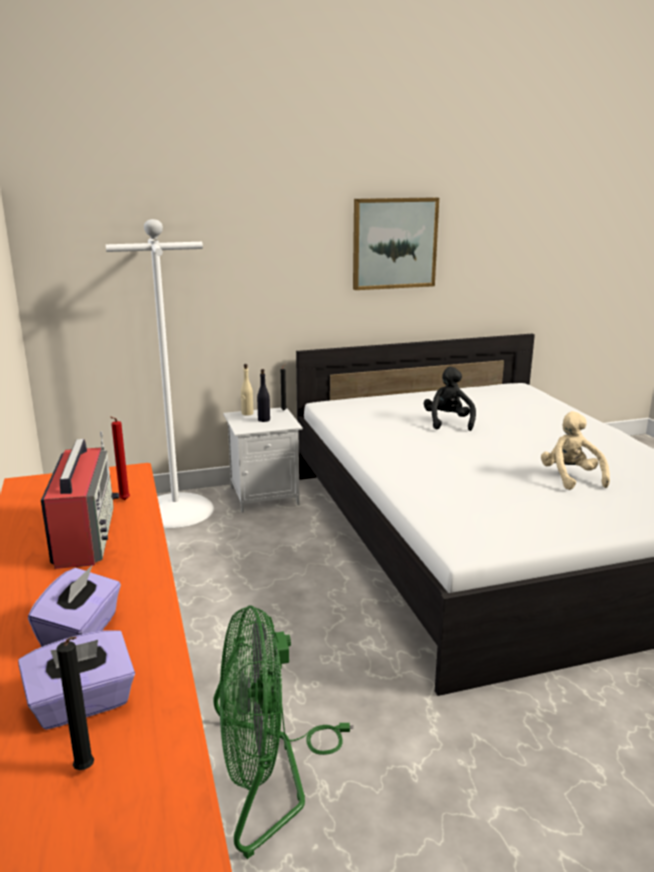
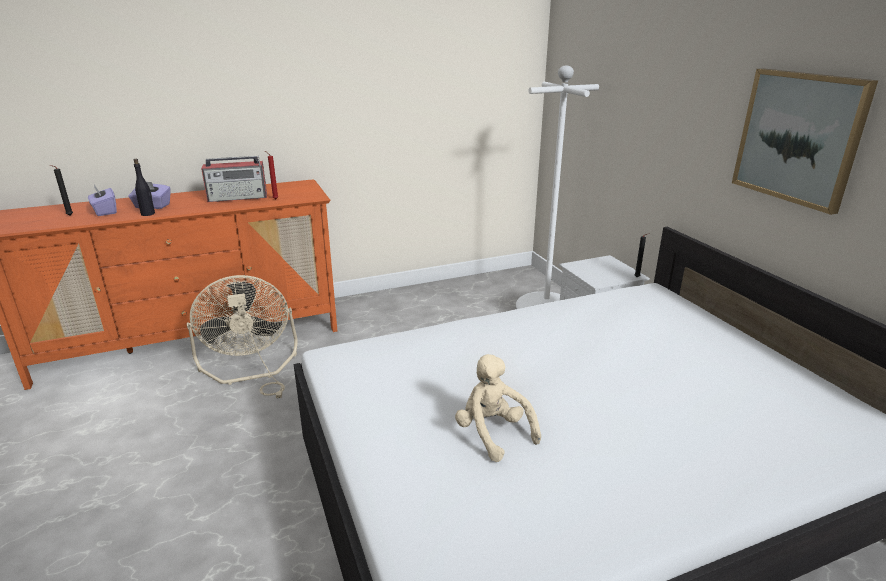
camera: 85 degrees right, 5 degrees up
(247, 413) = (614, 263): beige bottle -> none
(264, 420) = (602, 271): black bottle -> black bottle (148, 214)
(269, 771) = (253, 372): green fan -> beige fan
(448, 422) = (639, 356): black plush toy -> none
(570, 478) = (493, 433): beige plush toy -> beige plush toy turned 105 degrees counterclockwise

